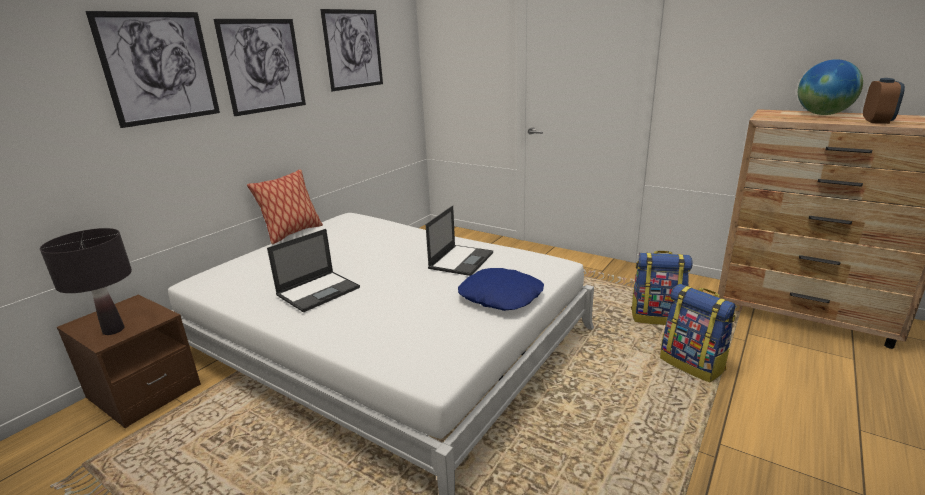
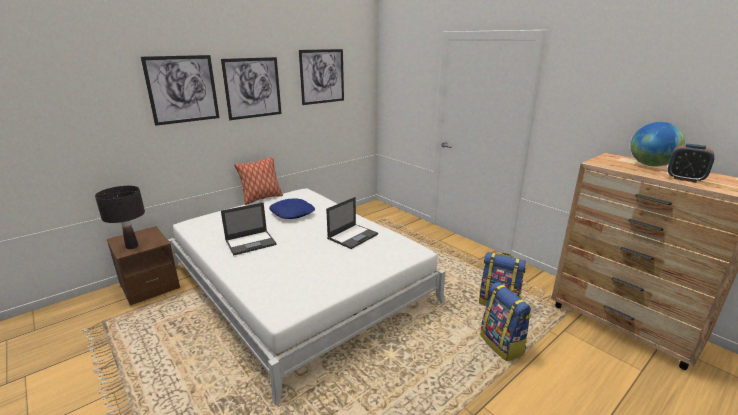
camera: 15 degrees right, 0 degrees up
(501, 296) = (360, 267): blue pillow -> blue pillow (292, 213)
(877, 121) = (685, 179): alarm clock -> alarm clock turned 90 degrees clockwise

